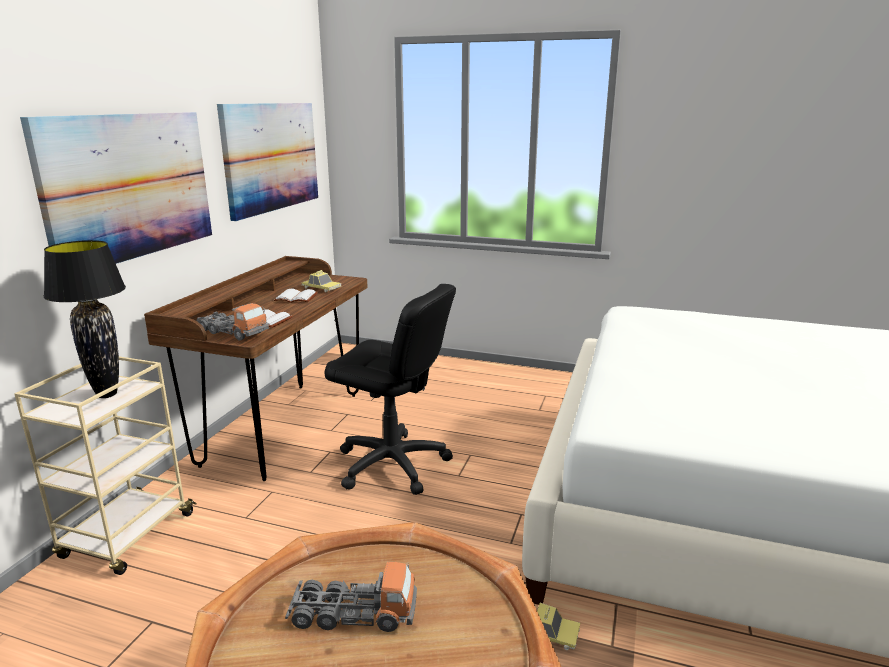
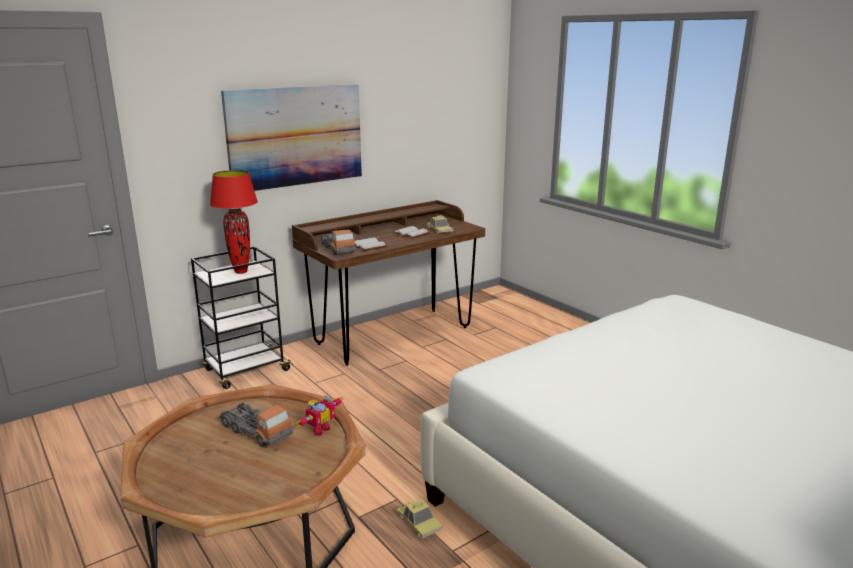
camera: 35 degrees right, 0 degrees up
(106, 395) = (240, 272): black table lamp -> red table lamp
(127, 537) = (245, 371): beige cart -> black cart
(271, 157) = (435, 118): picture -> none
(392, 464) = (438, 383): black office chair -> none
(429, 571) = (319, 429): none -> toy robot

